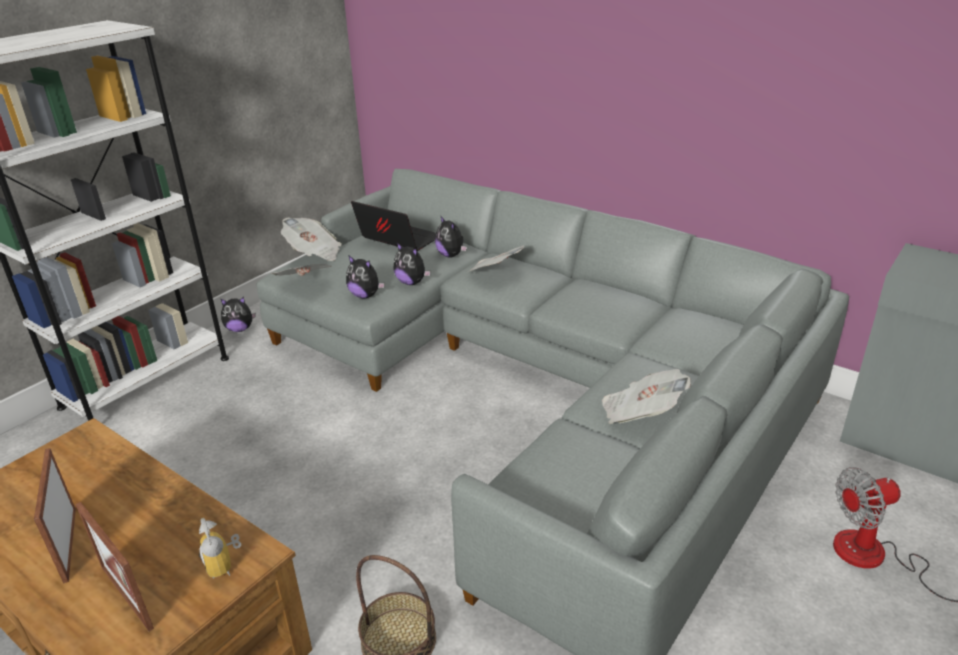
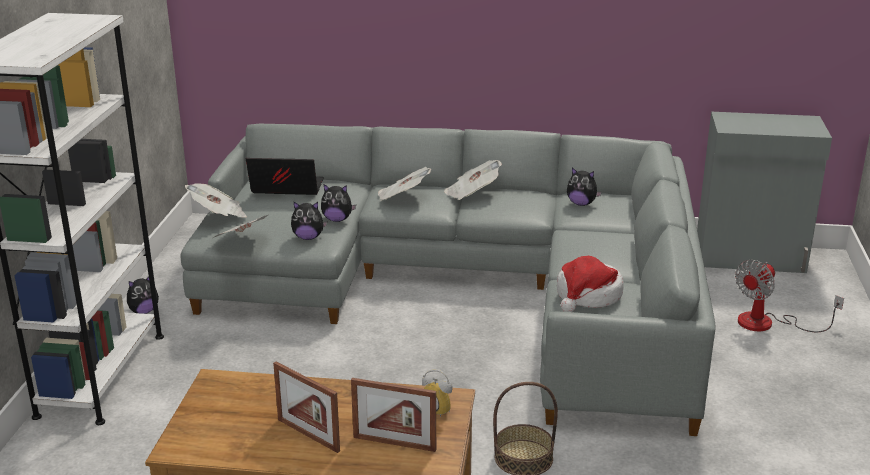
camera: 30 degrees left, 5 degrees down
(451, 255) = (347, 192): plush toy -> plush toy (581, 204)
(570, 457) = (588, 296): none -> hat
(640, 414) = (605, 261): newspaper -> newspaper (472, 193)

